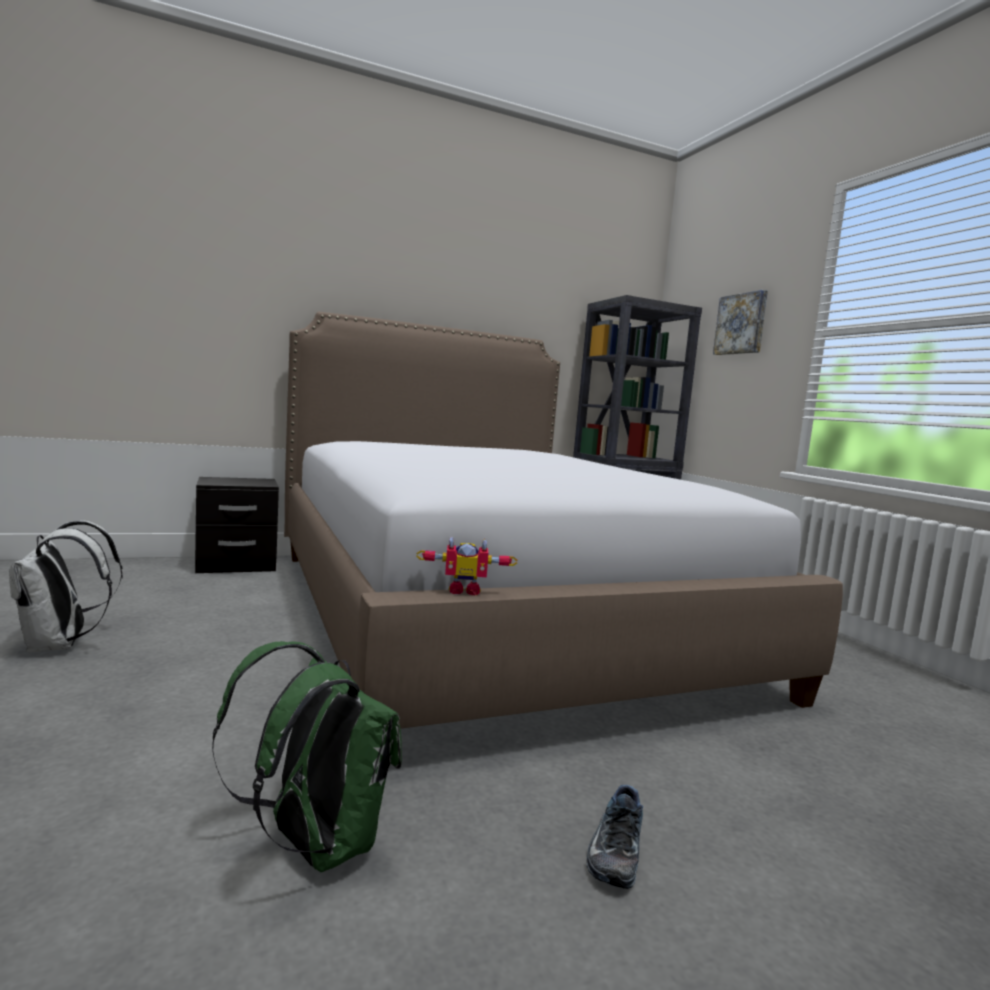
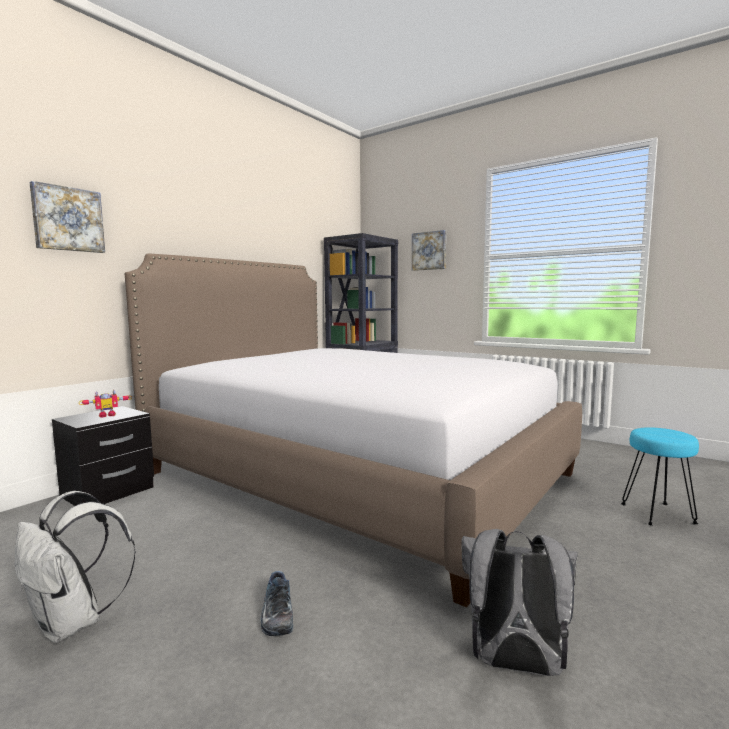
camera: 30 degrees left, 0 degrees up
(241, 272) = (67, 219): none -> picture
(313, 844) = (514, 664): green backpack -> grey backpack
(464, 590) = (486, 461): toy robot -> toy robot (107, 415)
(613, 850) = (622, 586): shoe -> shoe (276, 614)
(875, 803) = (656, 514): none -> turquoise stool

